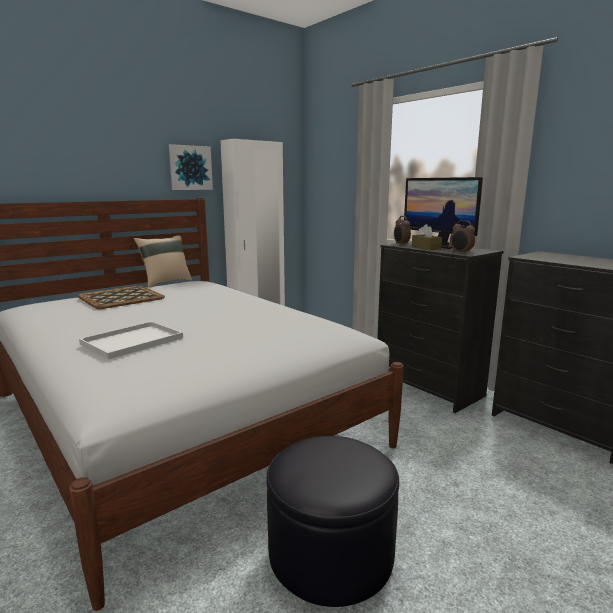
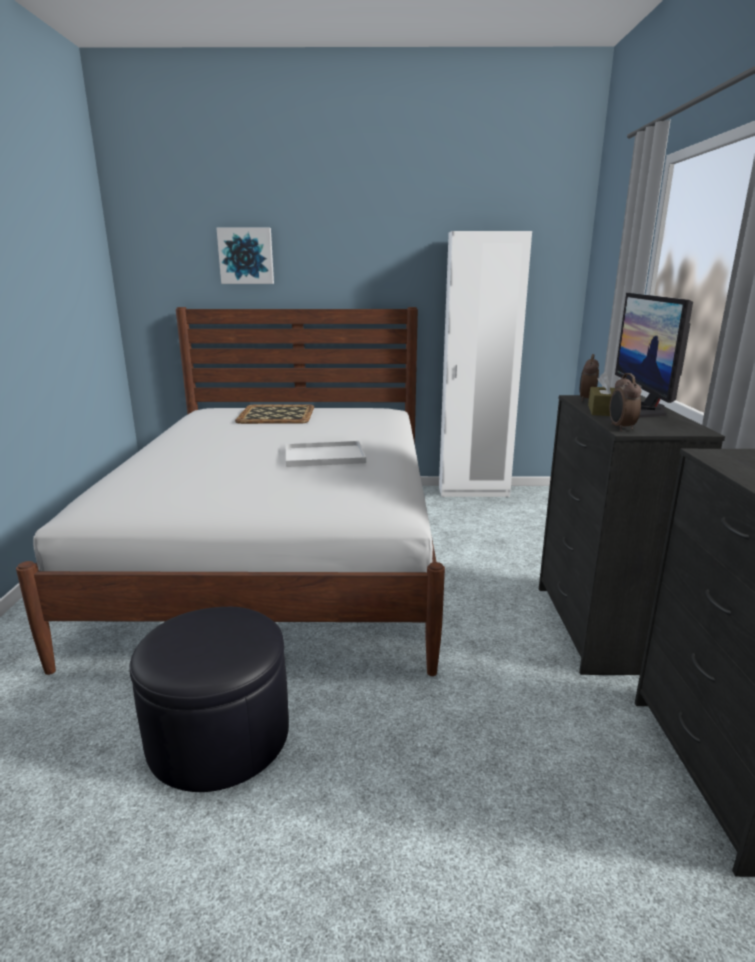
camera: 40 degrees right, 5 degrees up
(131, 342) = (189, 460): white tray -> white tray (322, 456)
(165, 282) = (355, 405): beige pillow -> none
(190, 168) = (405, 270): picture -> picture (246, 256)

